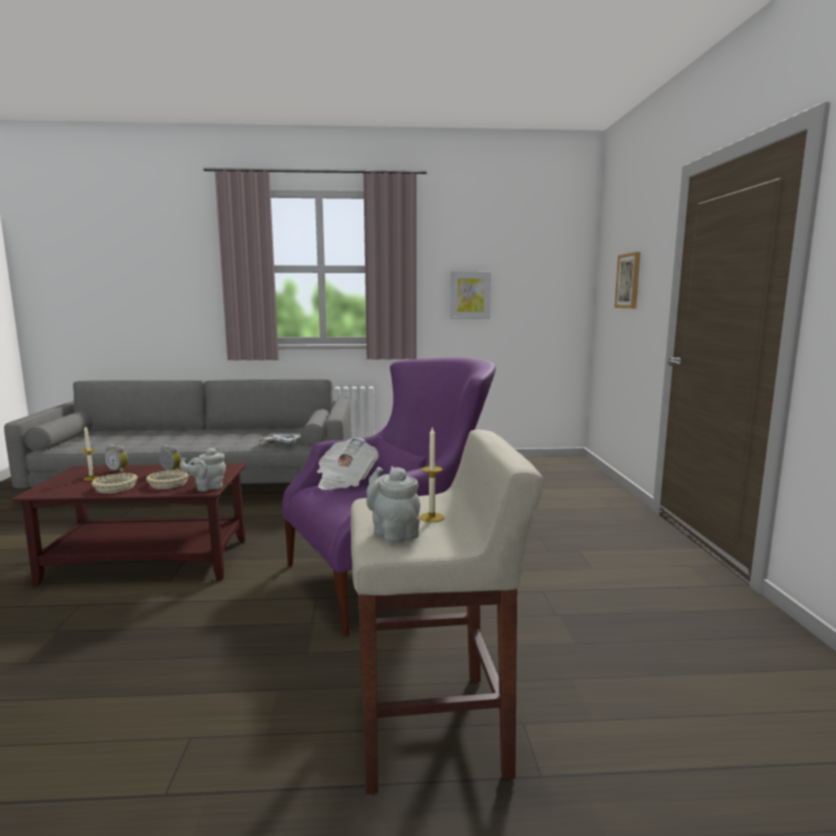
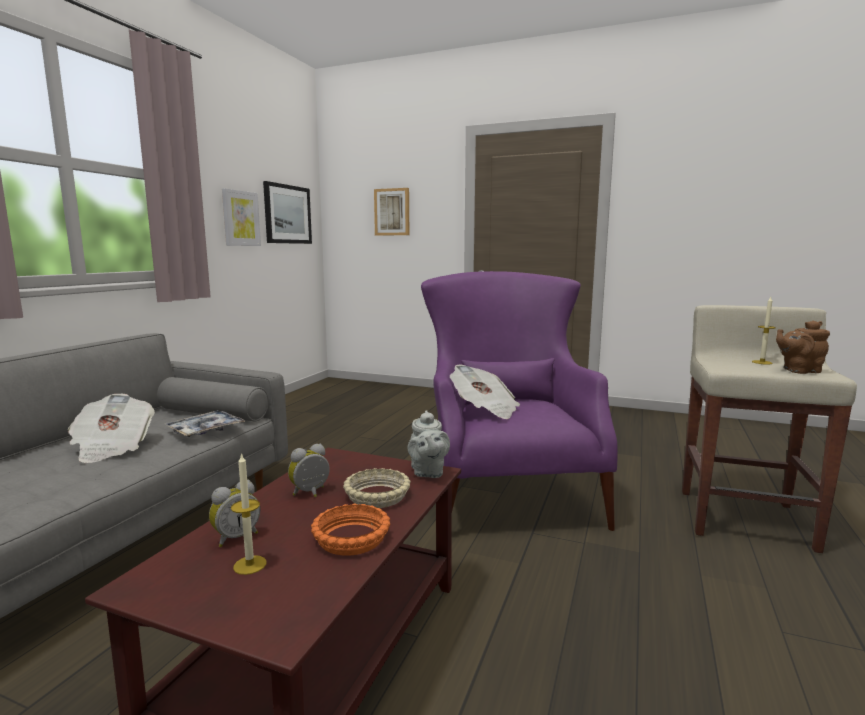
camera: 65 degrees left, 0 degrees up
(116, 487) = (351, 537): beige bowl -> orange bowl
(245, 436) = (112, 447): none -> newspaper
(393, 533) = (799, 371): grey teapot -> brown teapot
(535, 287) = (287, 214): none -> picture

